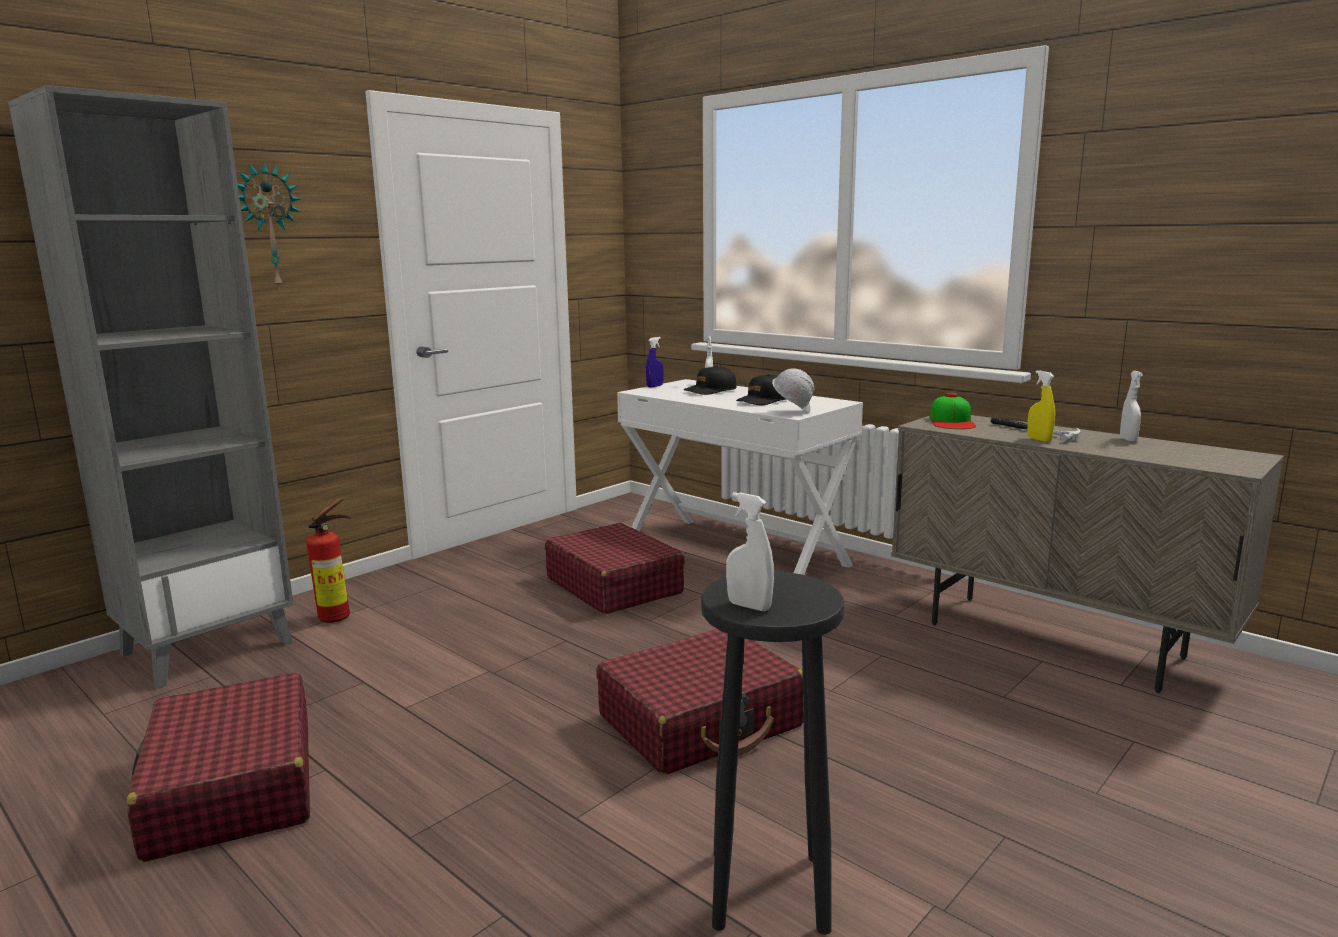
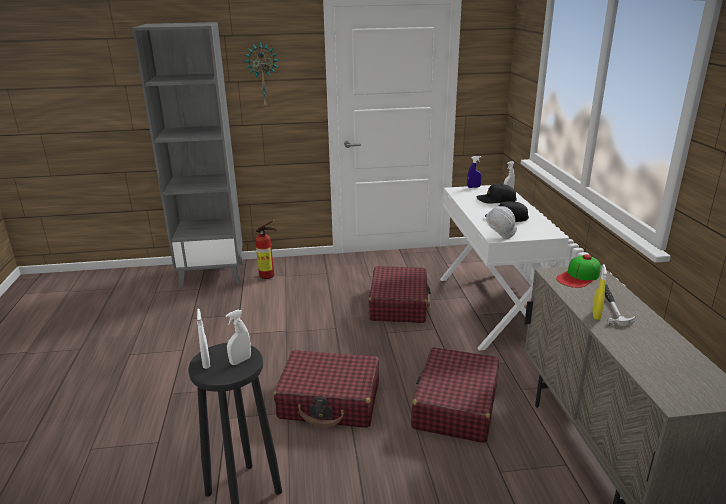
camera: 40 degrees right, 10 degrees up
(232, 788) = (151, 343): red suitcase -> red suitcase (455, 405)
(1128, 439) = (667, 340): white spray bottle -> white spray bottle (240, 361)

